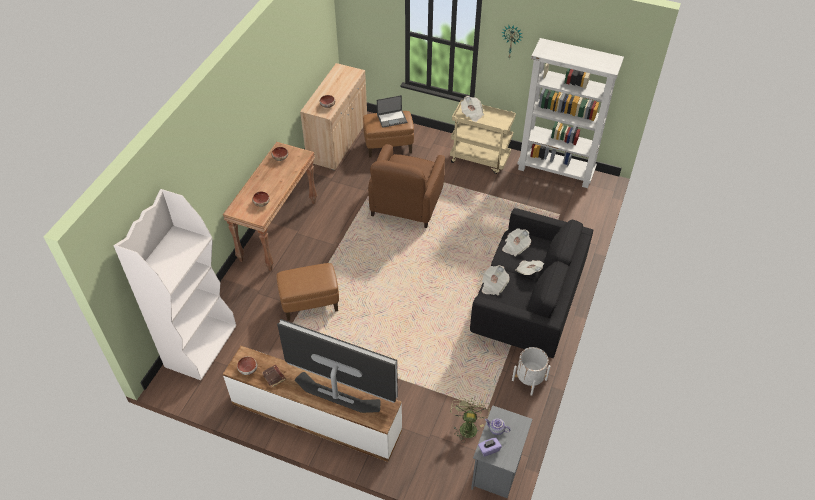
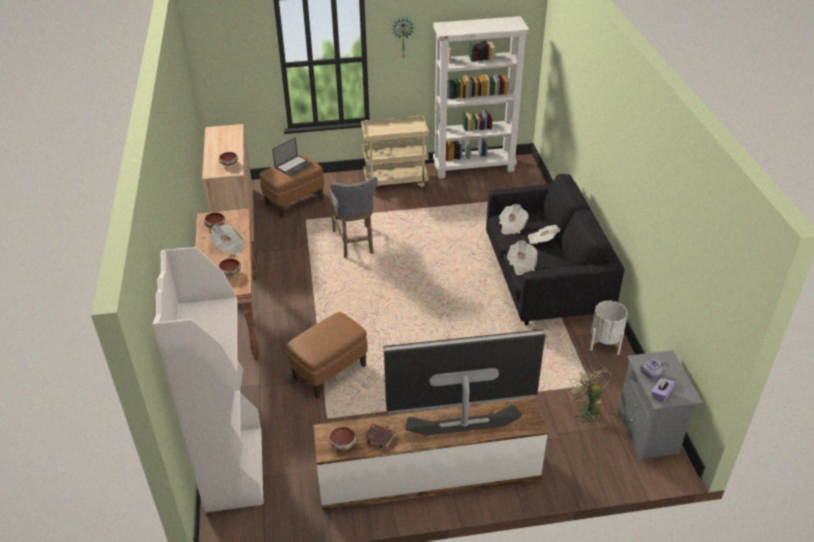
camera: 30 degrees left, 10 degrees down
(406, 203) = (354, 243): brown armchair -> grey stool
(472, 114) = (380, 130): newspaper -> newspaper (229, 247)

